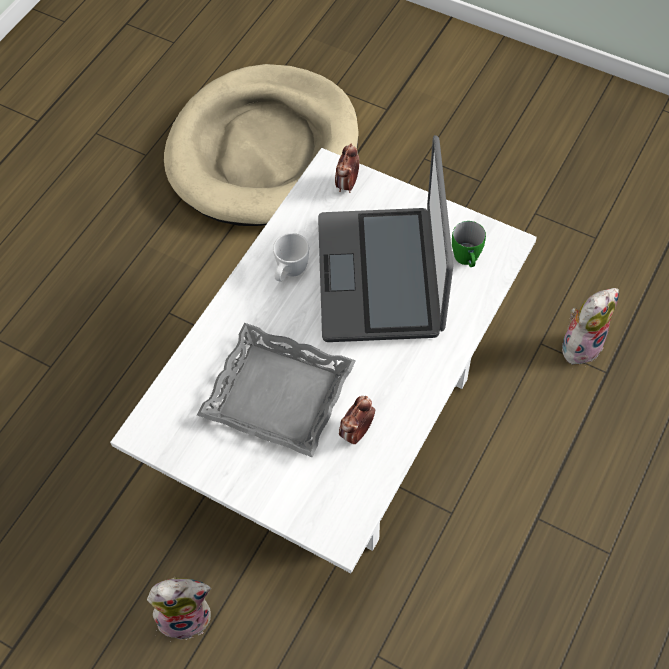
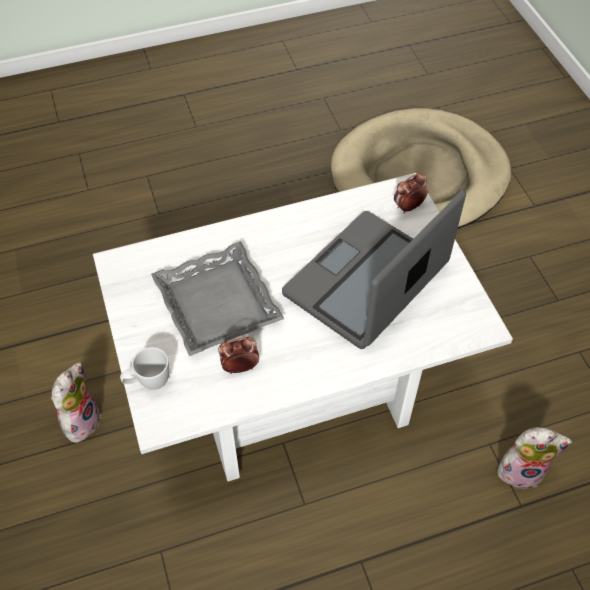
camera: 40 degrees right, 5 degrees down
(186, 615) = (80, 420): plush toy -> plush toy turned 105 degrees counterclockwise
(290, 273) = (308, 235): white mug -> white mug (148, 382)
(467, 260) = (440, 316): green mug -> none

